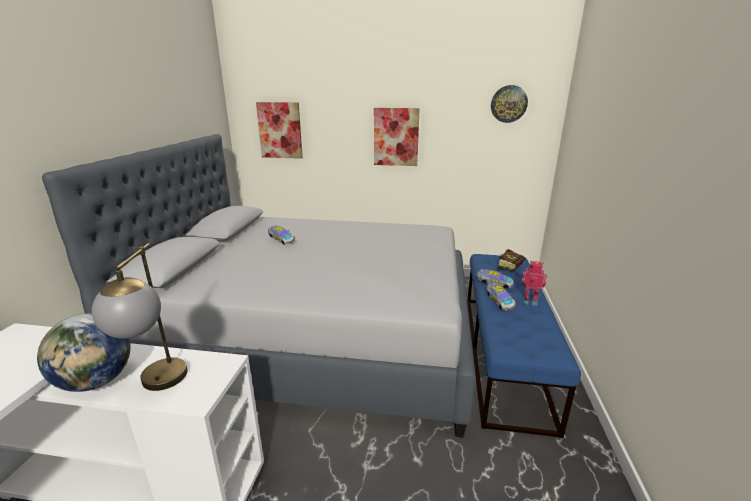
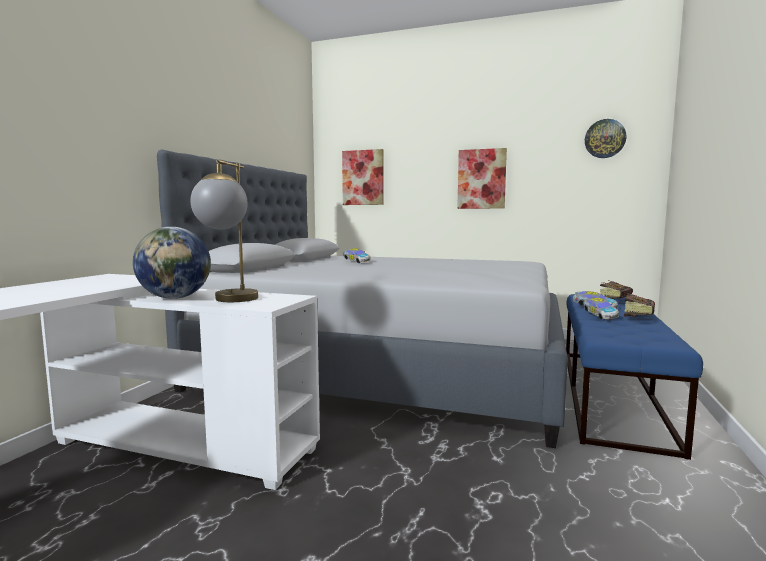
camera: 10 degrees right, 15 degrees down
(530, 301) = (638, 317): toy robot -> book

